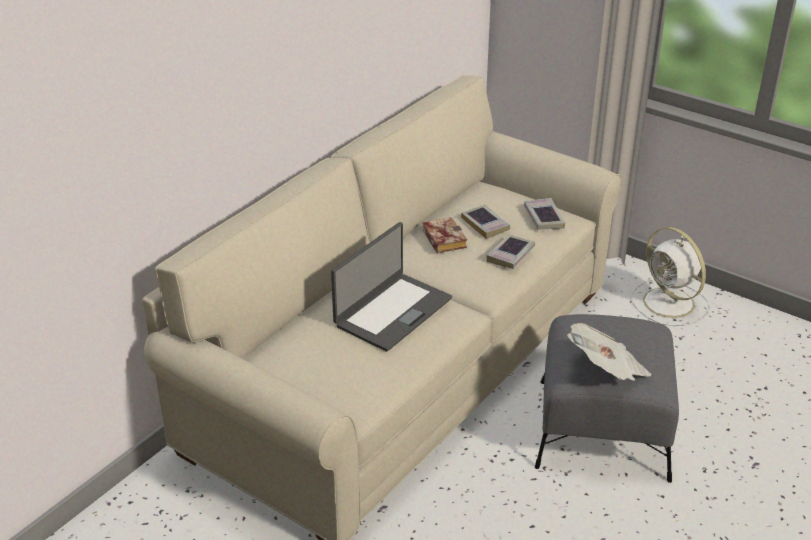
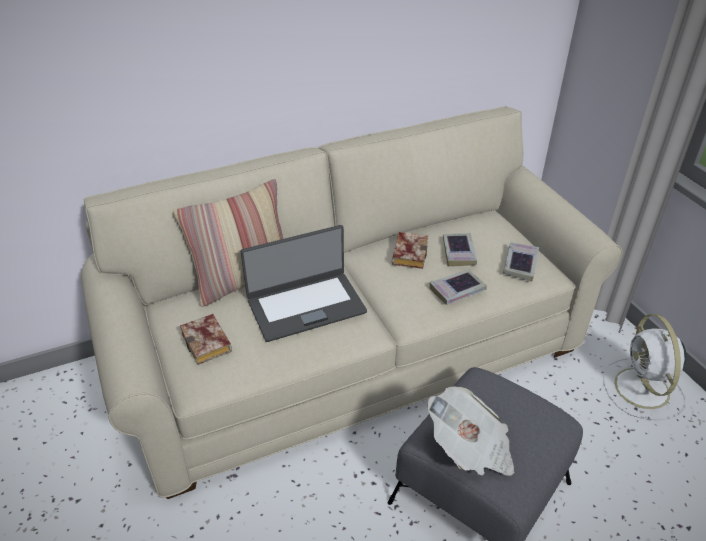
camera: 30 degrees right, 5 degrees up
(312, 312) = (244, 280): none -> pillow
(335, 372) = (209, 343): none -> book

